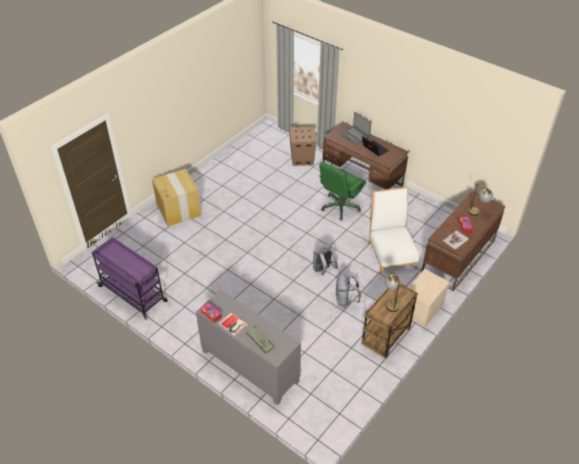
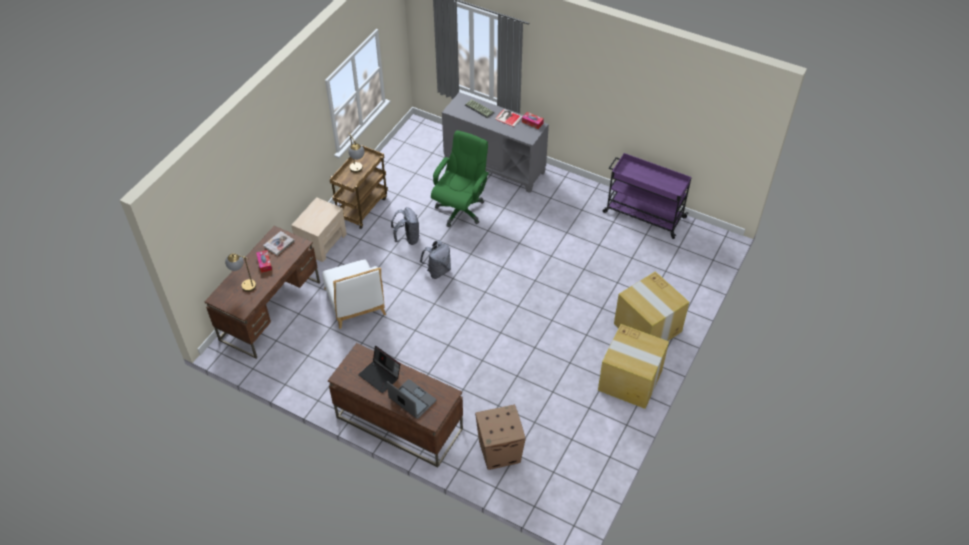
camera: 170 degrees right, 5 degrees up
(206, 182) = (631, 380): none -> cardboard box
(340, 207) = (427, 366): green office chair -> green office chair (460, 209)

